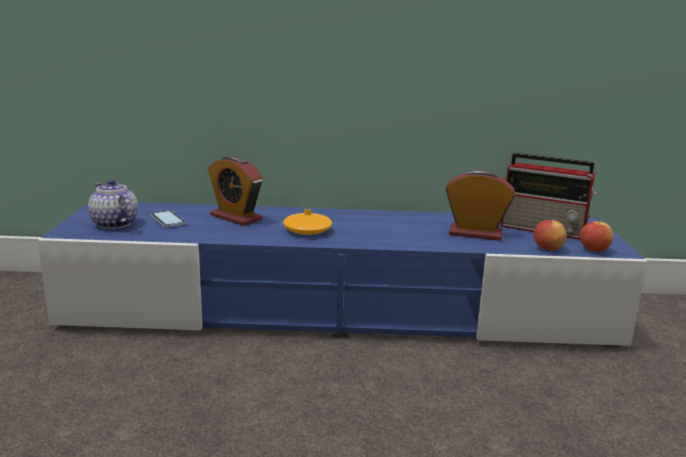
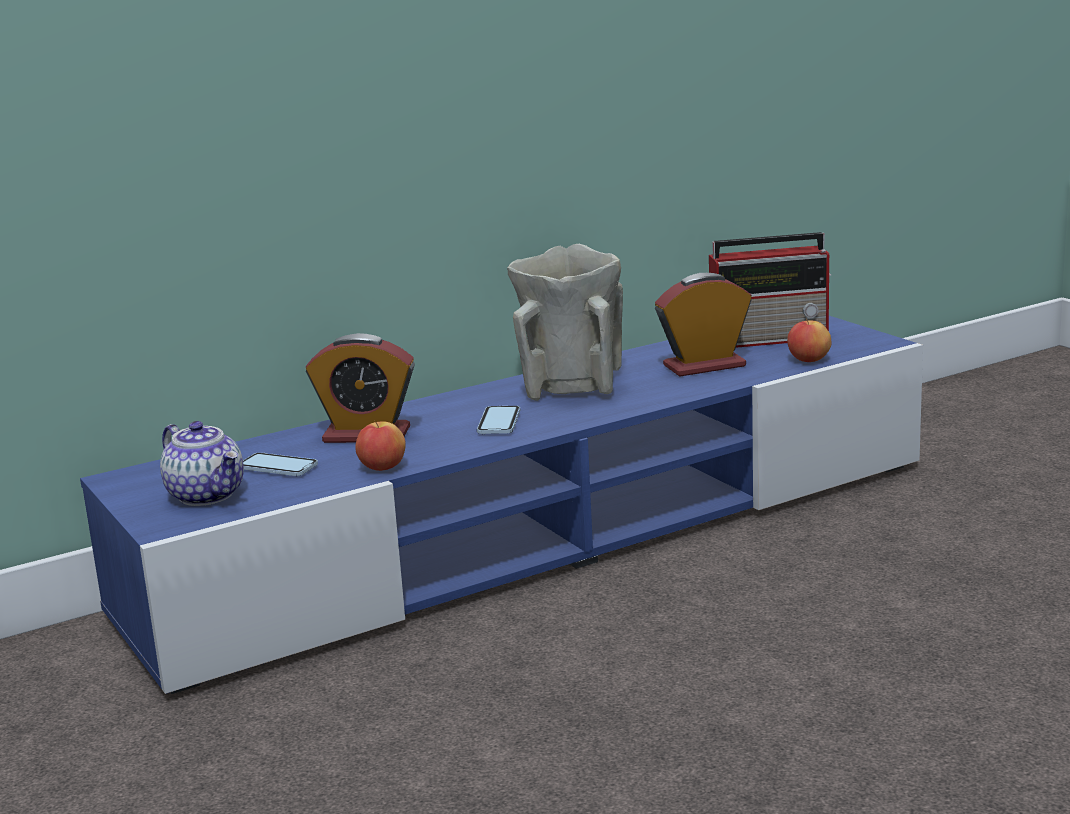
camera: 30 degrees left, 0 degrees up
(113, 224) = (207, 495): teapot -> teapot turned 150 degrees counterclockwise
(307, 230) = (499, 422): orange vase -> phone
(379, 223) = (570, 387): none -> beige vase
(594, 250) = (856, 348): apple -> apple (382, 468)

